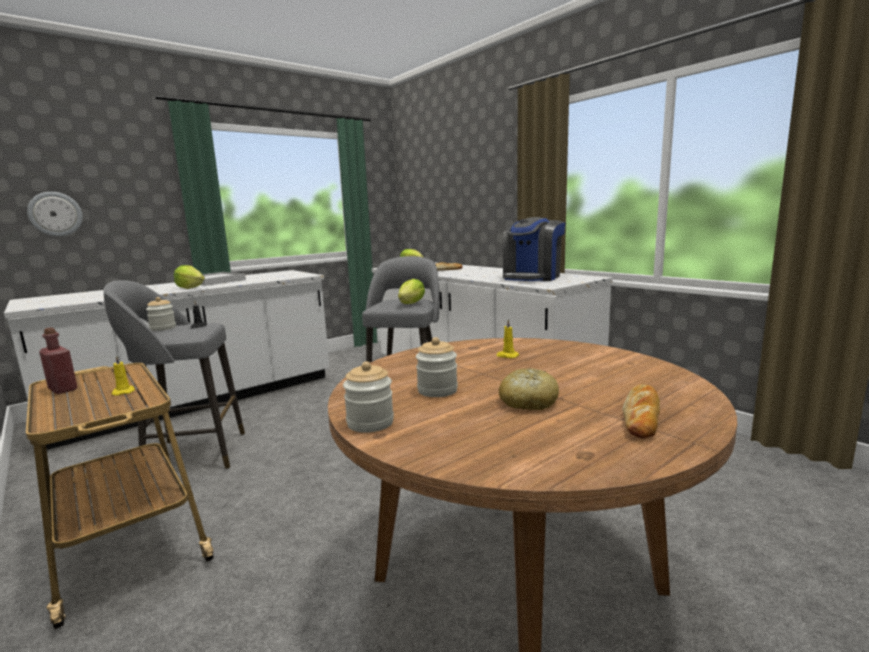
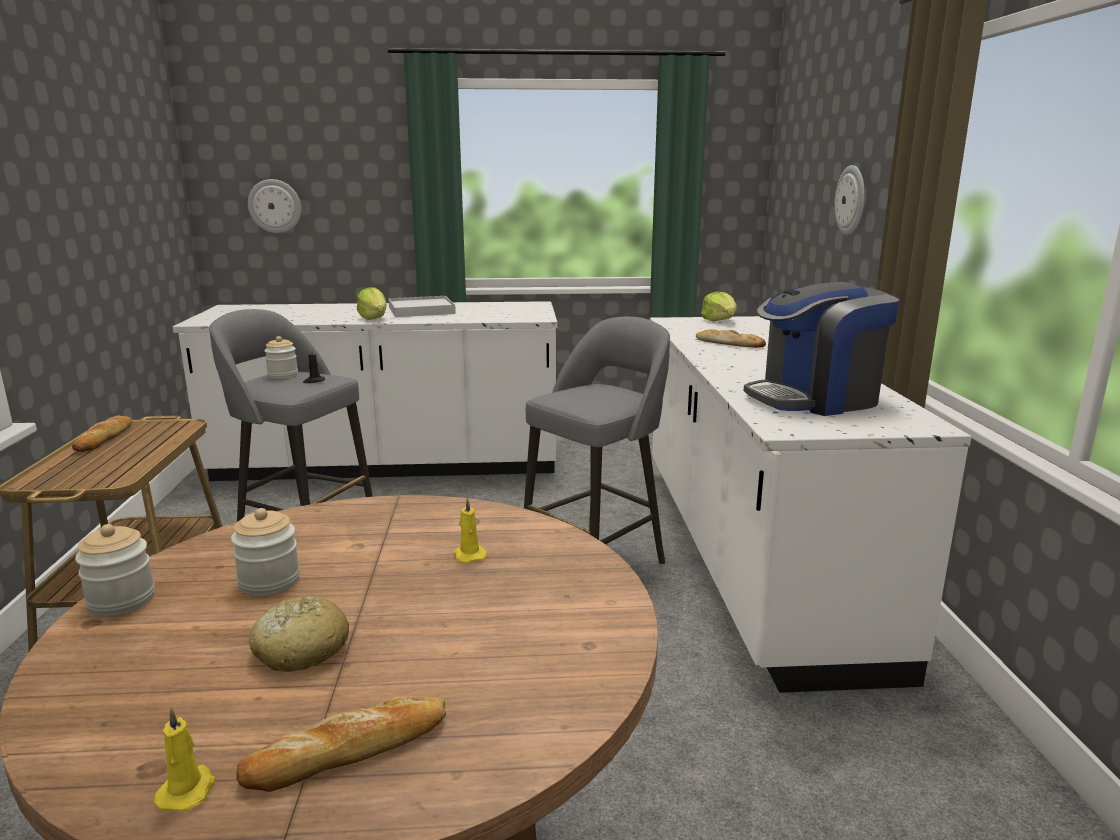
camera: 35 degrees right, 5 degrees up
(63, 389) = (105, 438): red bottle -> bread
(123, 392) = (128, 459): yellow candle -> yellow candle (188, 790)
(411, 303) = (600, 402): lettuce -> none
(476, 192) = (851, 200): none -> wall clock

